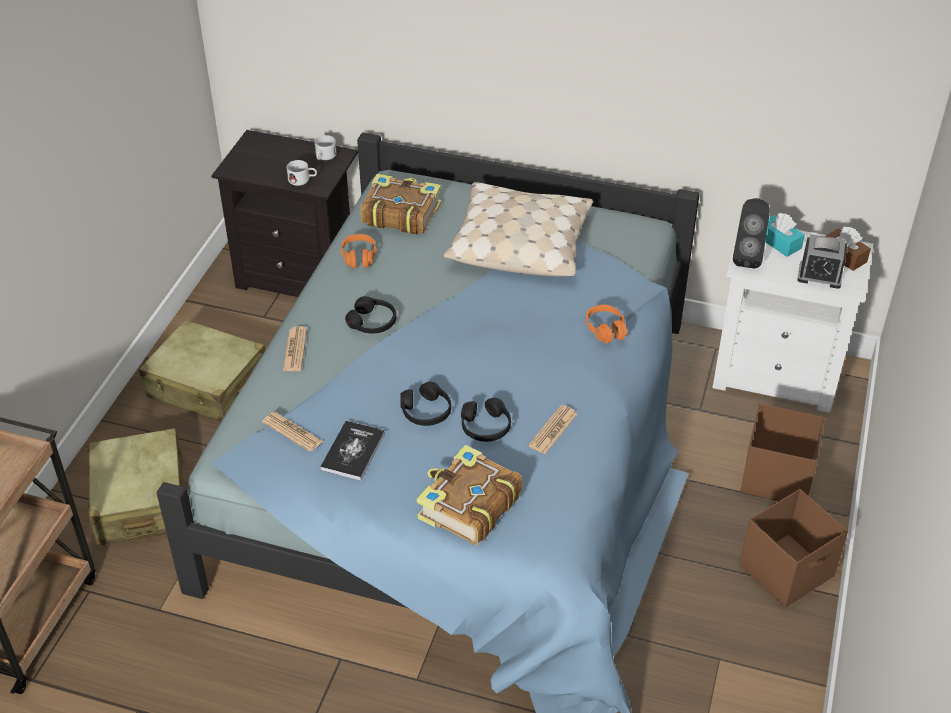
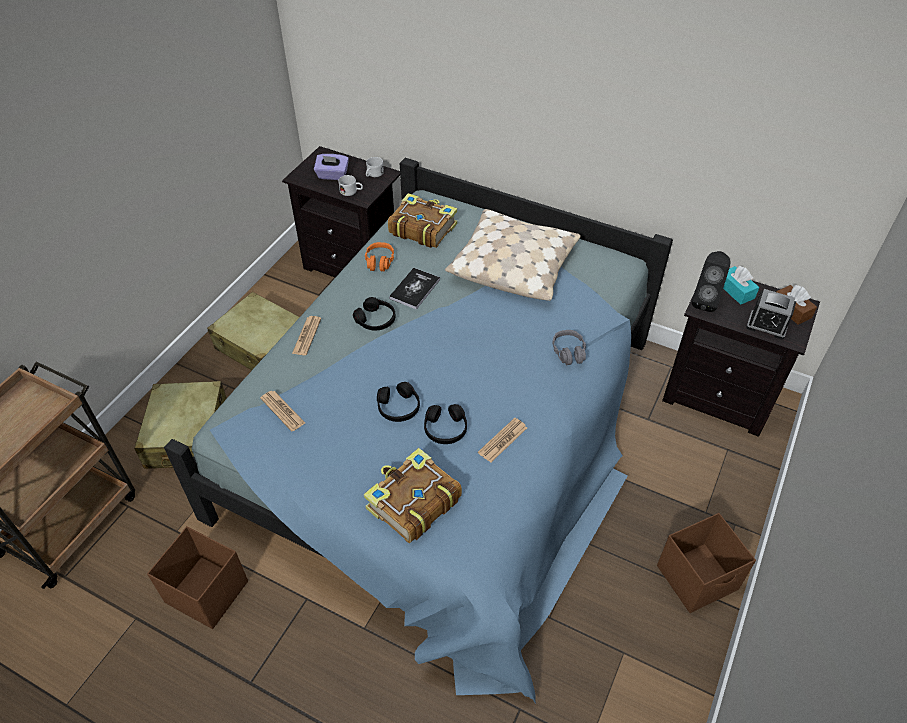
camera: 10 degrees right, 5 degrees up
(273, 163) = (332, 175): none -> purple tissue box
(353, 451) = (328, 436): book -> book (414, 289)
(606, 330) = (568, 352): orange headphones -> grey headphones
(775, 477) = (701, 489): brown storage box -> brown storage box (206, 591)
(777, 373) = (719, 395): white nightstand -> black nightstand

